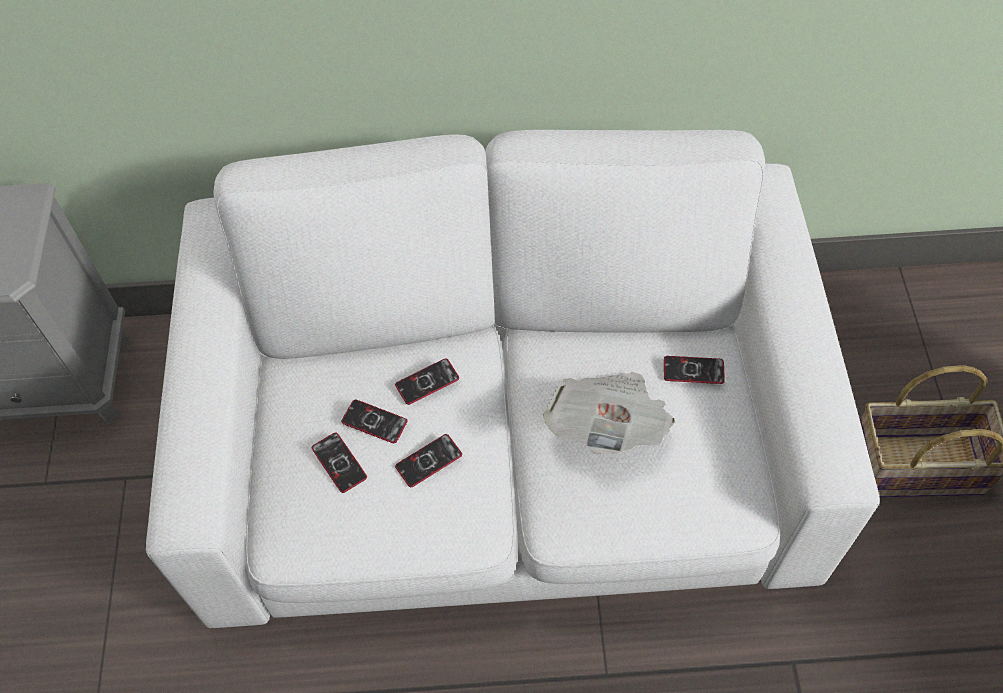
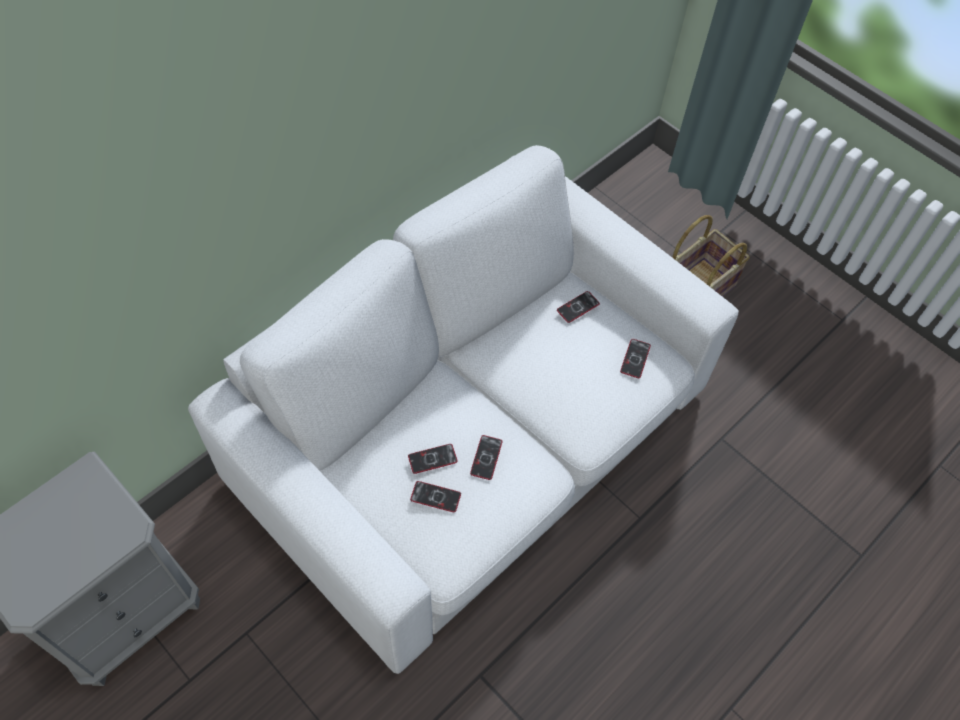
camera: 45 degrees left, 0 degrees up
(427, 382) = (439, 415): phone -> phone (635, 359)
(608, 425) = (563, 368): newspaper -> none

